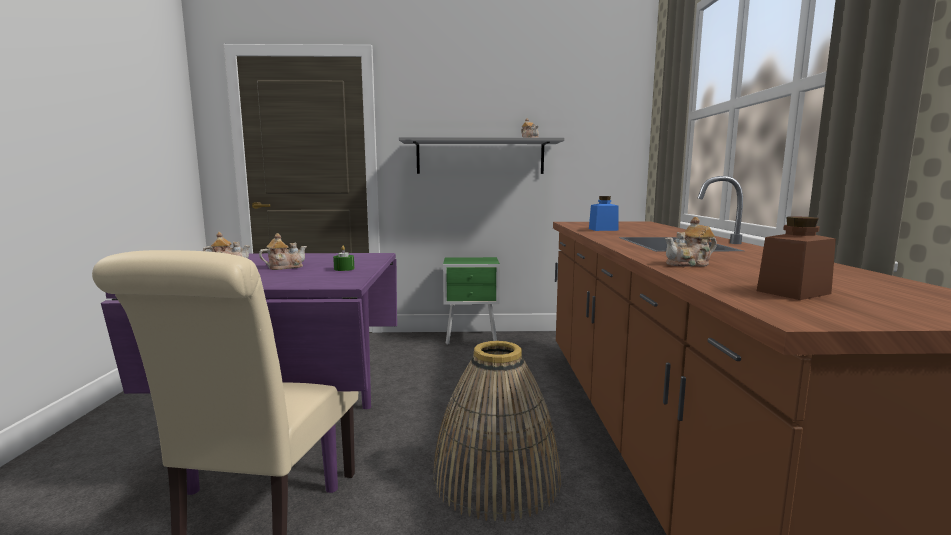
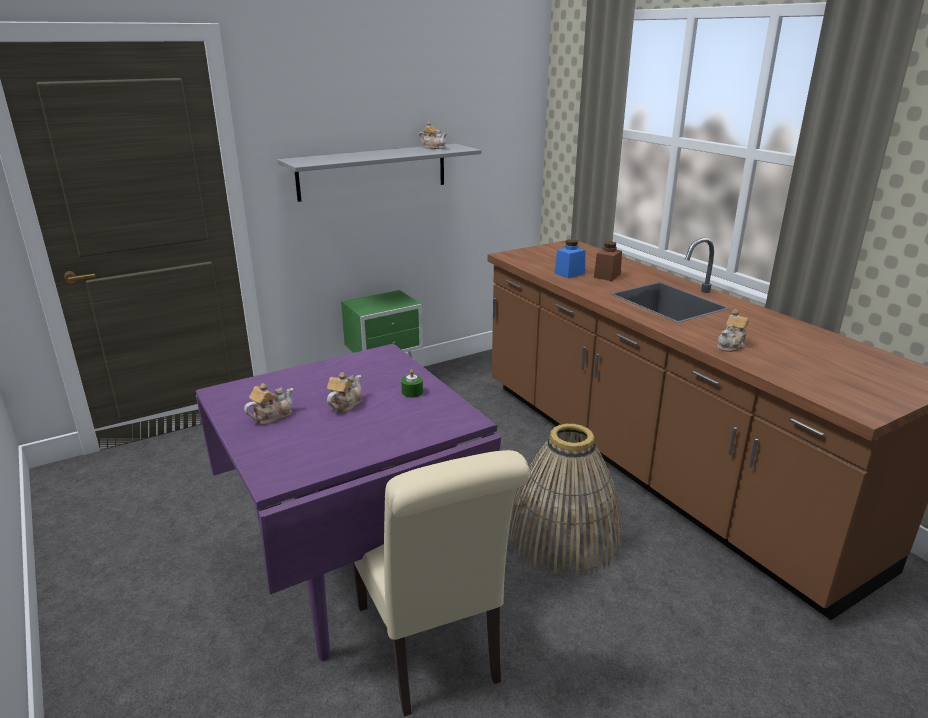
camera: 30 degrees left, 15 degrees up
(793, 292) = (830, 378): brown jar -> brown jar (607, 276)

